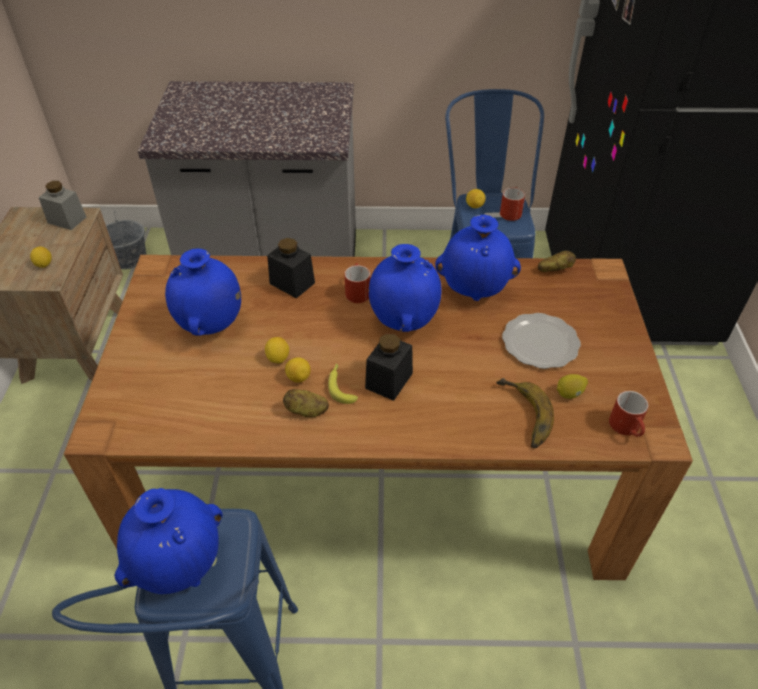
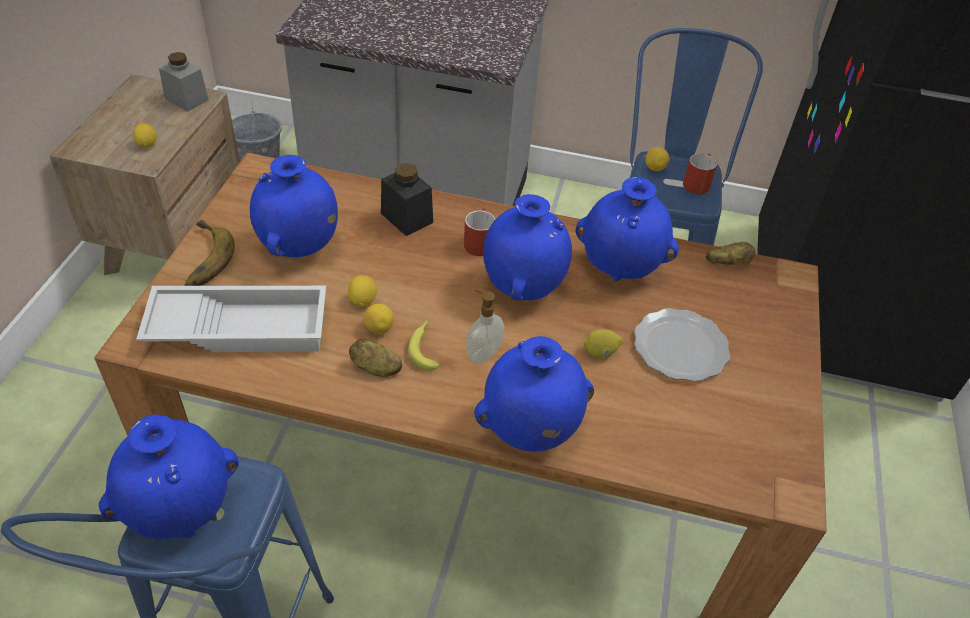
camera: 10 degrees right, 0 degrees up
(182, 400) = (240, 325): none -> white tray
(389, 380) = (482, 353): black jar -> soap dispenser
(445, 434) = (529, 431): none -> blue vase
(520, 416) = (627, 429): banana -> banana (200, 259)
(569, 393) = (696, 416): lemon -> lemon (600, 352)
(628, 428) = (756, 473): red mug -> none

